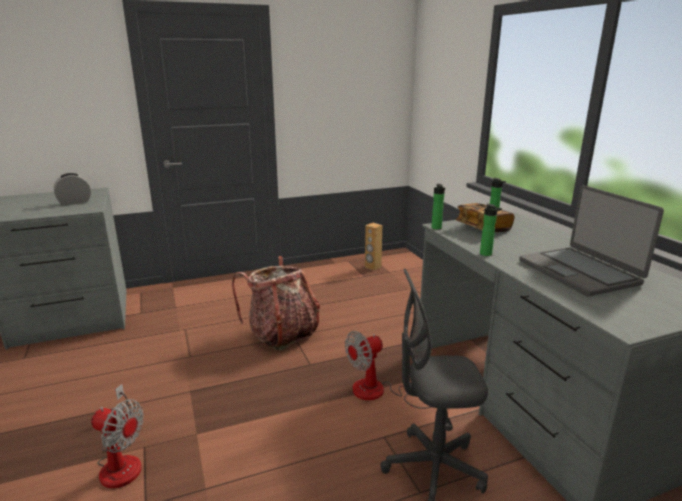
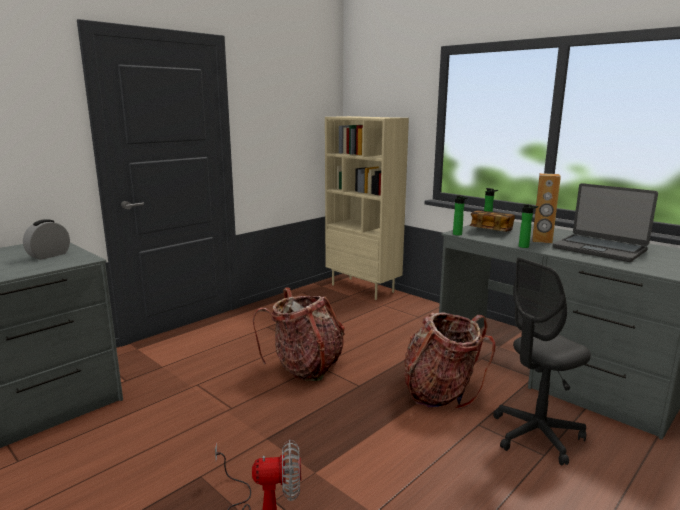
camera: 25 degrees left, 5 degrees down
(372, 267) = (330, 294): brown speaker -> brown speaker (542, 240)
(380, 392) = (441, 392): fan -> backpack
(410, 266) = (363, 288): none -> beige bookcase

